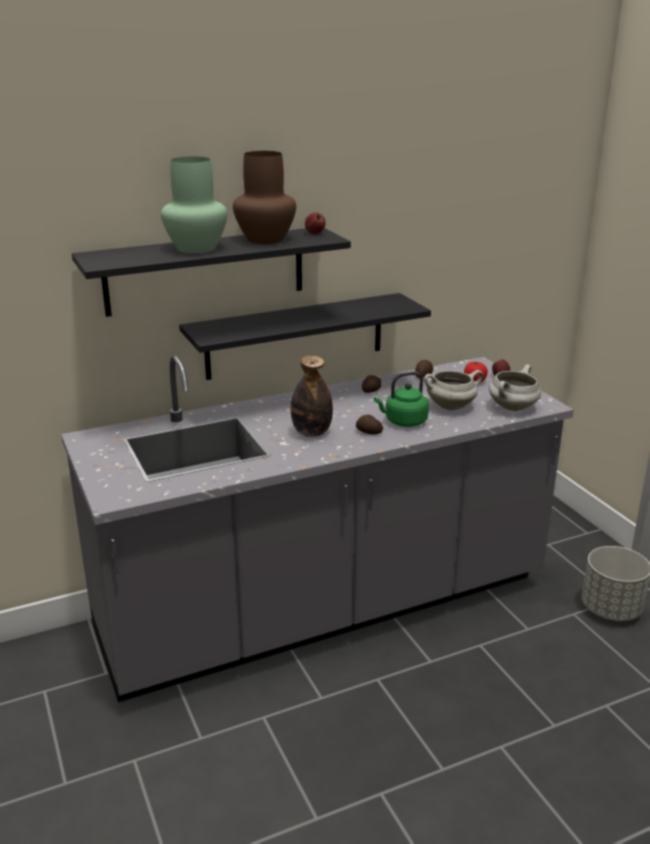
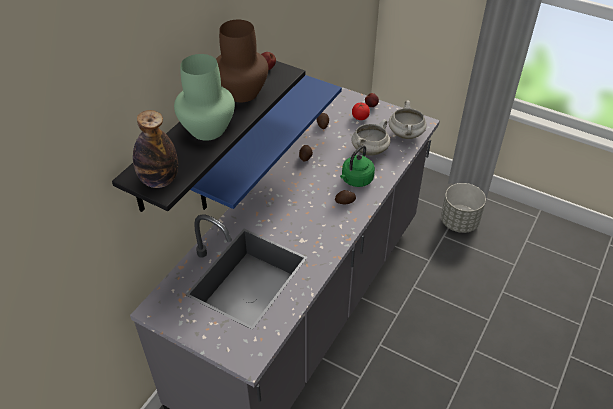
camera: 35 degrees left, 20 degrees up
(295, 336) = (248, 142): black shelf -> blue shelf
(311, 433) = (310, 220): bottle -> bottle (159, 180)

